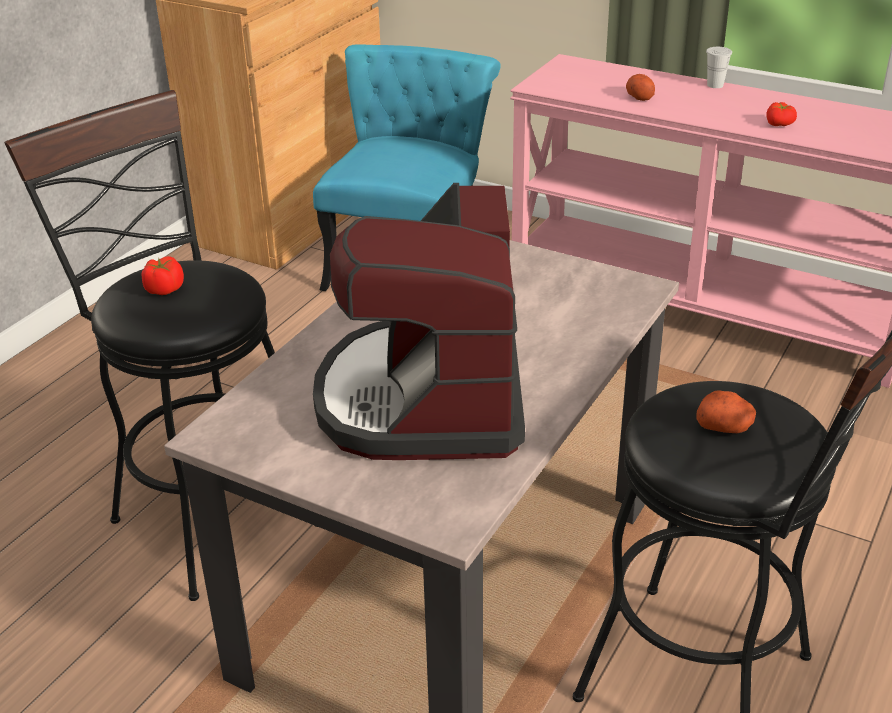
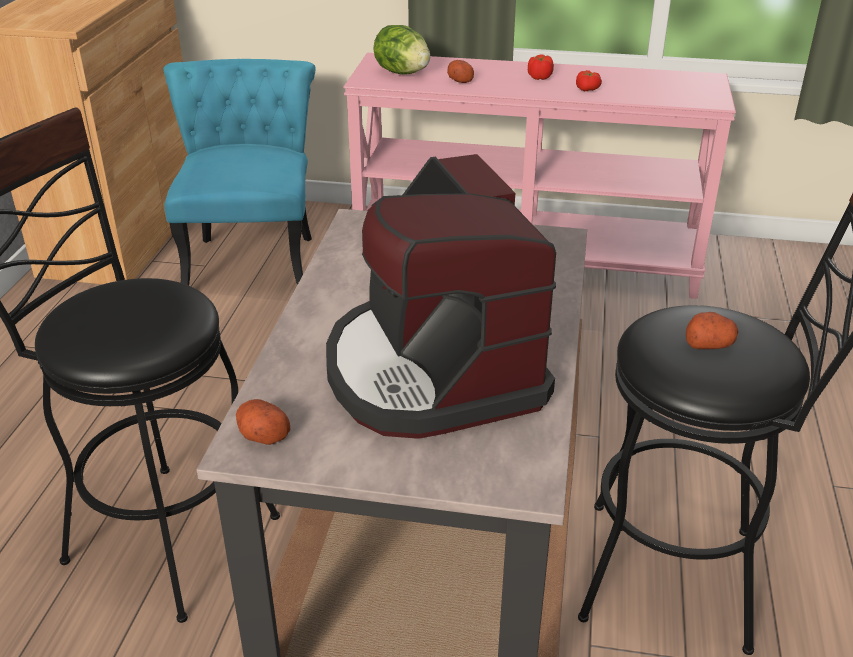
camera: 20 degrees left, 0 degrees up
(164, 289) = (110, 313): tomato -> tomato (539, 77)
(236, 426) = (262, 434): none -> potato
(582, 81) = (402, 73): none -> lettuce
(715, 85) = (515, 64): white cup -> none

